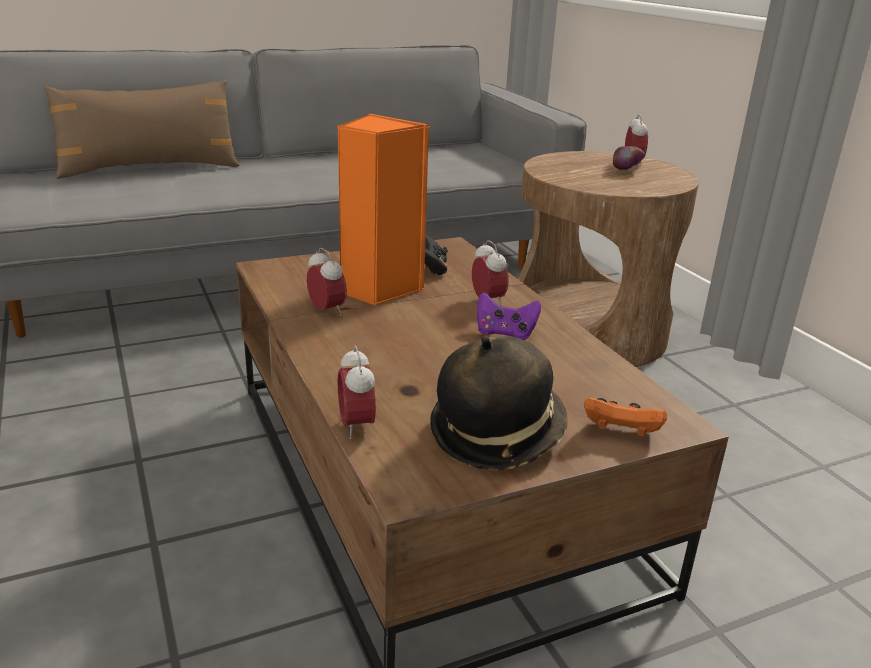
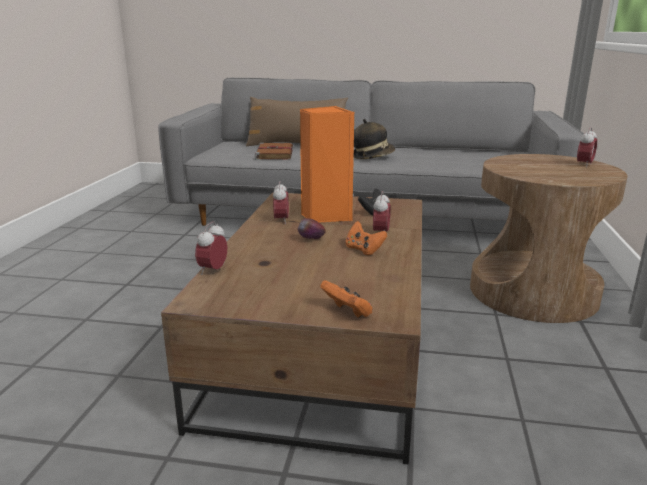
camera: 35 degrees right, 5 degrees down
(136, 188) = (274, 153): none -> brown book
(496, 434) = (275, 293): hat -> hat (372, 156)
(505, 333) = (363, 250): purple game controller -> orange game controller
(626, 171) = (566, 169): apple -> apple (311, 240)

